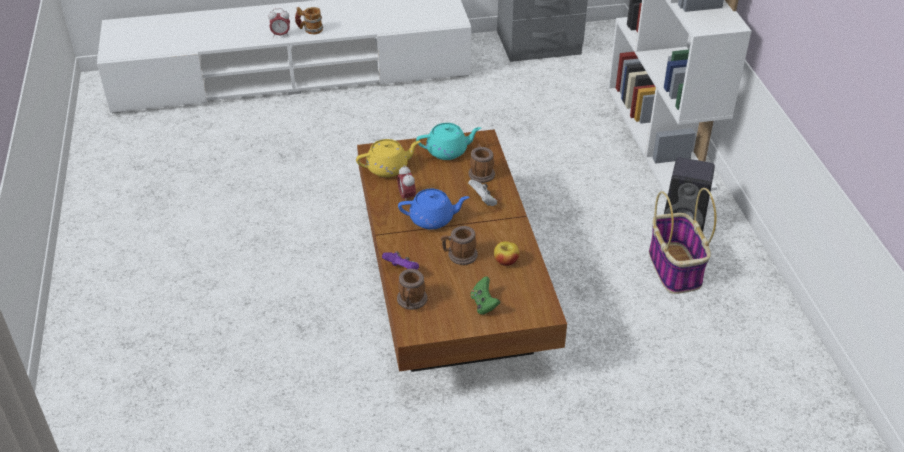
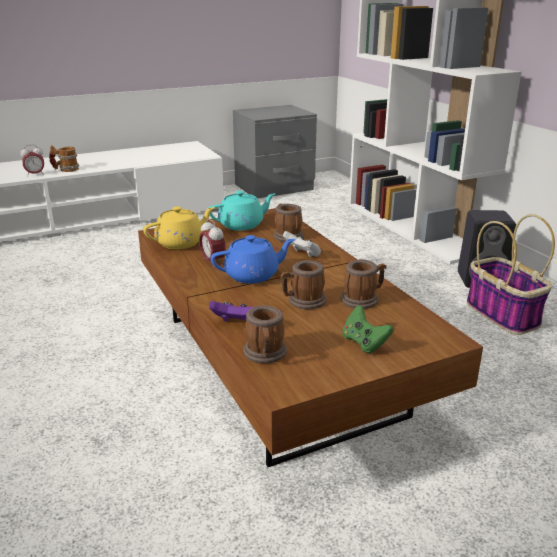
camera: 15 degrees left, 15 degrees down
(506, 261) = (363, 299): apple -> mug

